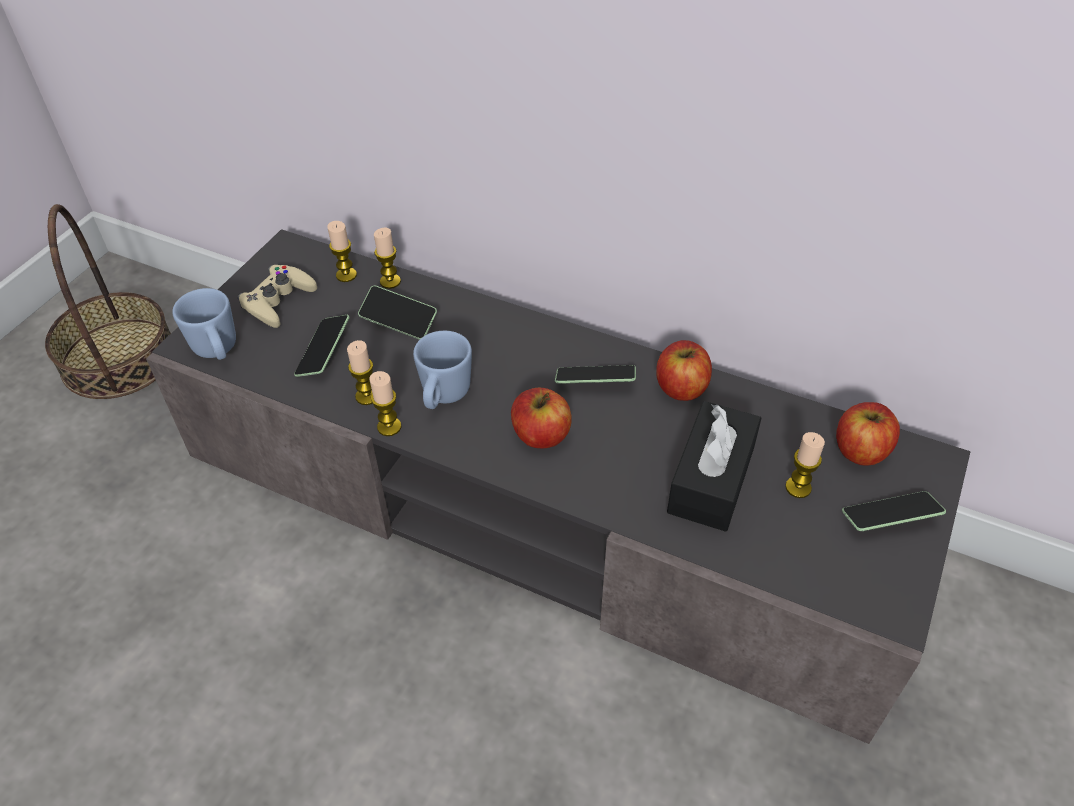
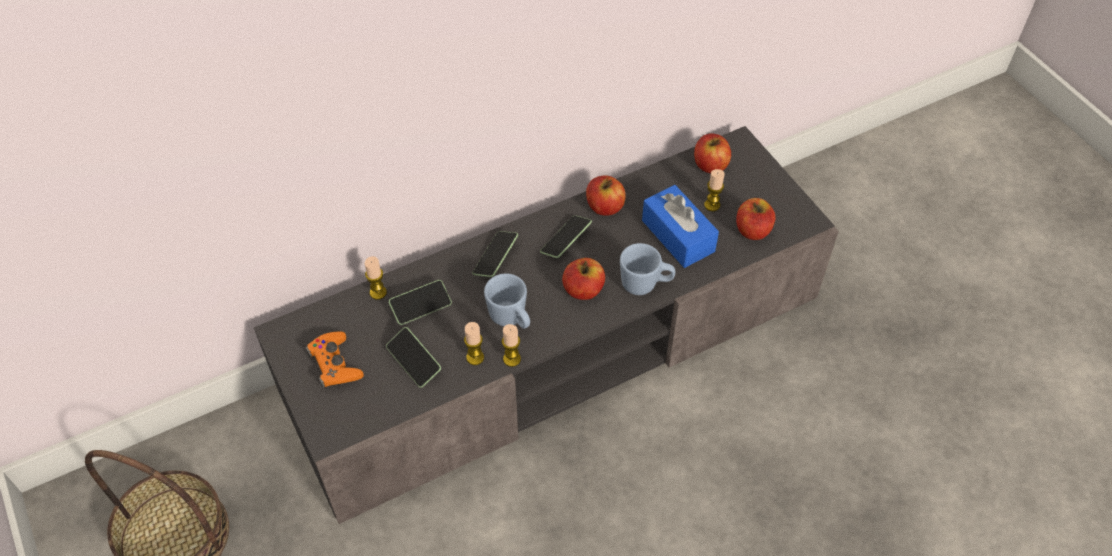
camera: 55 degrees left, 5 degrees up
(217, 351) = (353, 421): blue mug -> blue mug (645, 284)
(278, 301) = (335, 364): beige game controller -> orange game controller
(346, 275) = (346, 313): candle -> none
(711, 479) = (678, 236): black tissue box -> blue tissue box
(805, 554) = (753, 230): none -> apple
(889, 519) = (758, 184): phone -> phone (495, 259)

